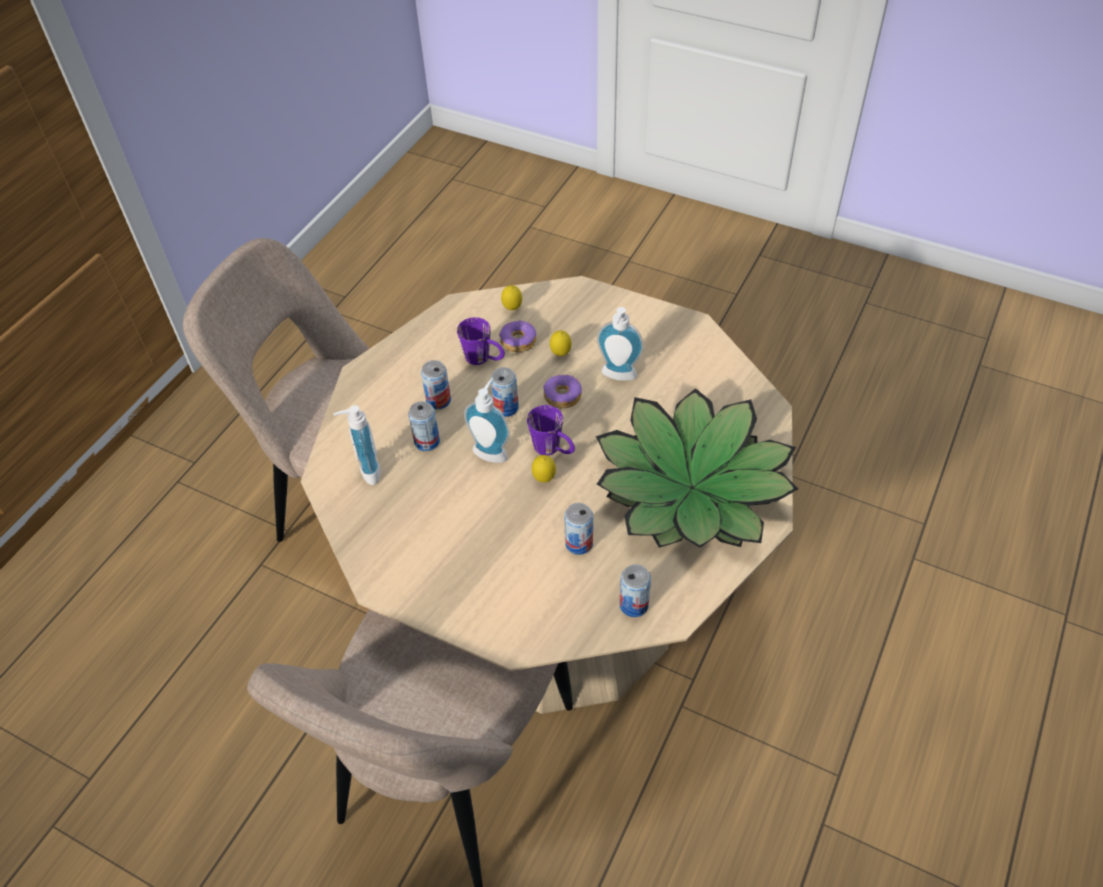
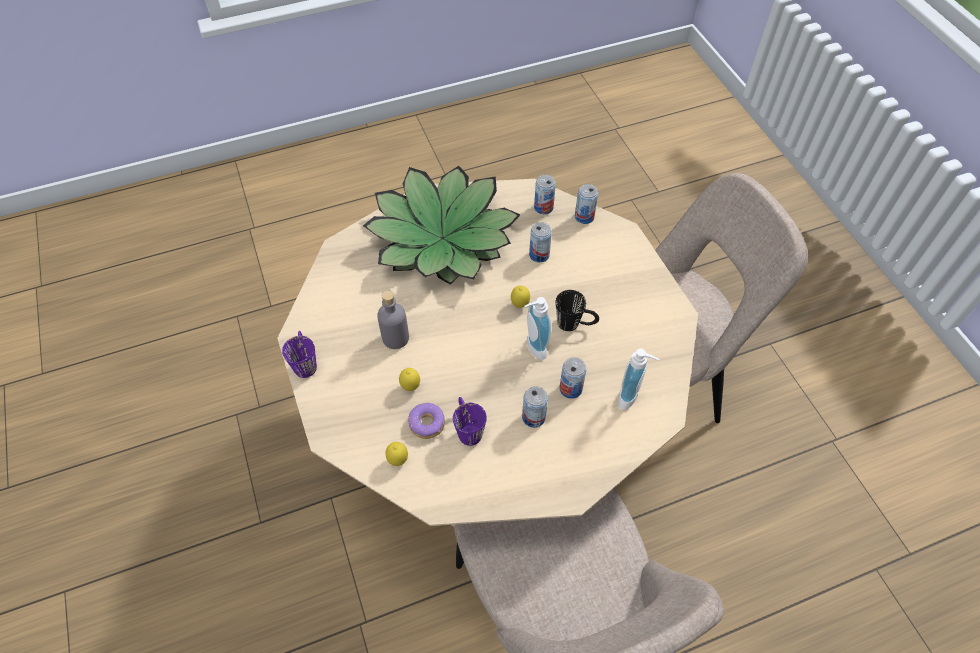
camera: 140 degrees left, 5 degrees up
(474, 499) = (575, 324): none -> black mug
(506, 408) = (492, 373): can -> can (584, 217)
(553, 449) = (493, 319): purple mug -> purple mug (304, 362)
(562, 396) = (447, 352): donut -> none
(618, 377) = (395, 338): soap dispenser -> grey bottle

